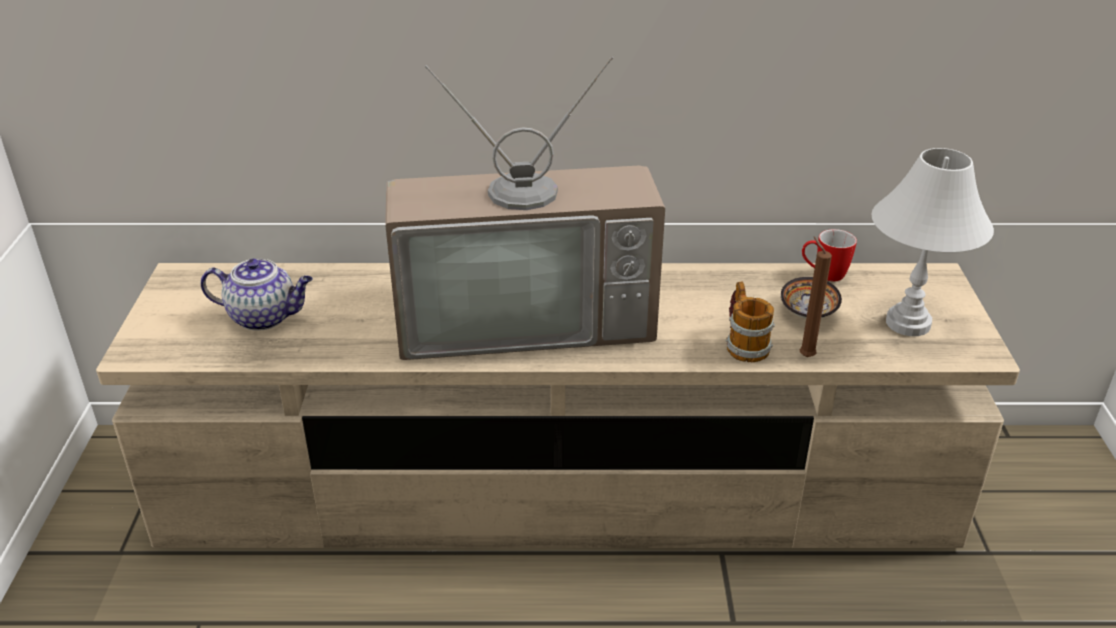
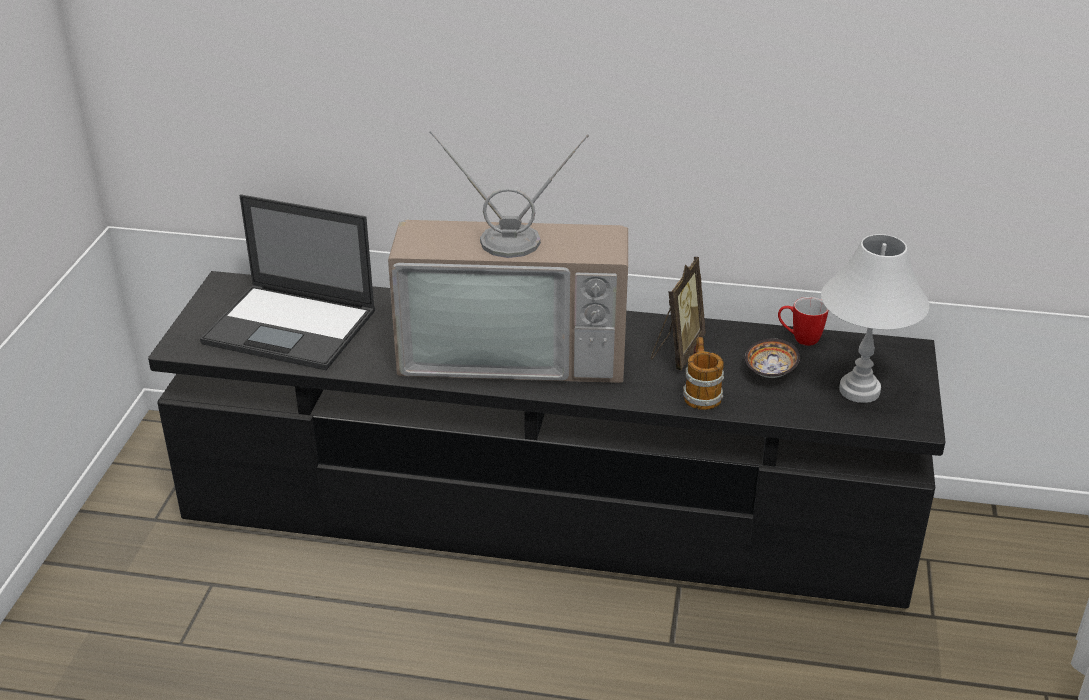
camera: 10 degrees right, 0 degrees up
(265, 317) = (292, 327): teapot -> laptop
(558, 489) = (544, 512): beige tv stand -> black tv stand
(701, 301) = (676, 351): none -> picture frame
(804, 355) = (751, 409): brown candle -> none

